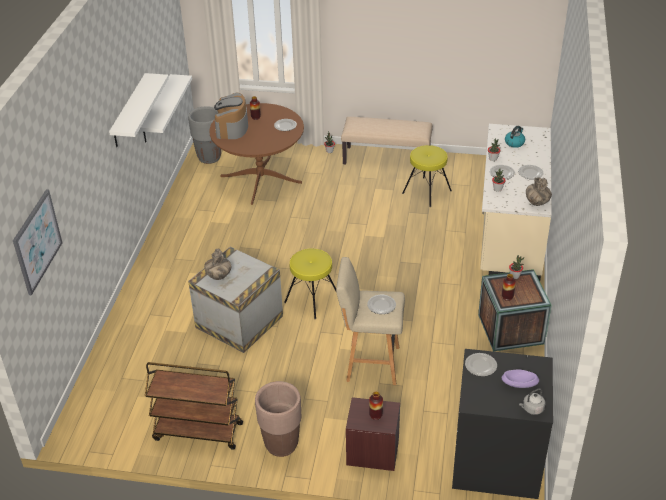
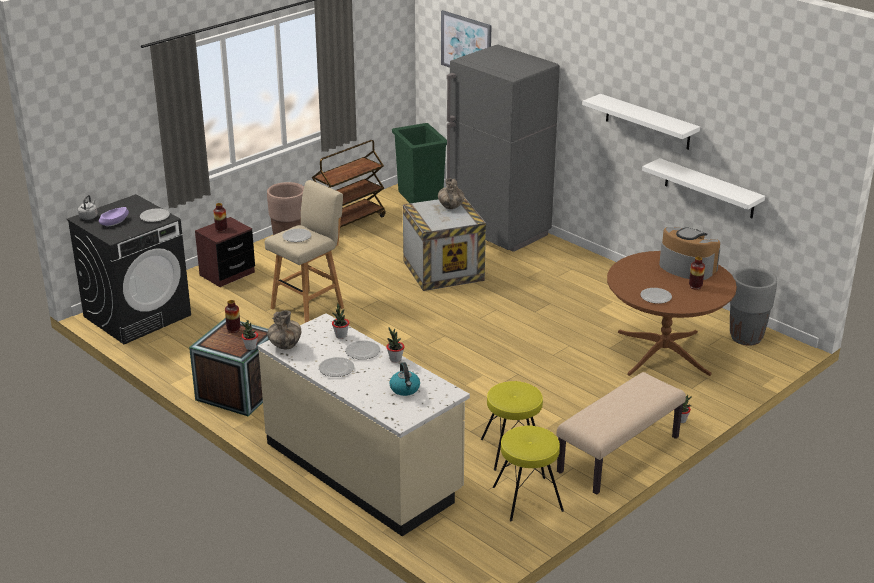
camera: 125 degrees right, 10 degrees down
(98, 413) = (420, 197): none -> green trash can
(141, 323) = (499, 233): none -> grey fridge
(312, 300) = (424, 311): yellow stool -> yellow stool (527, 498)

